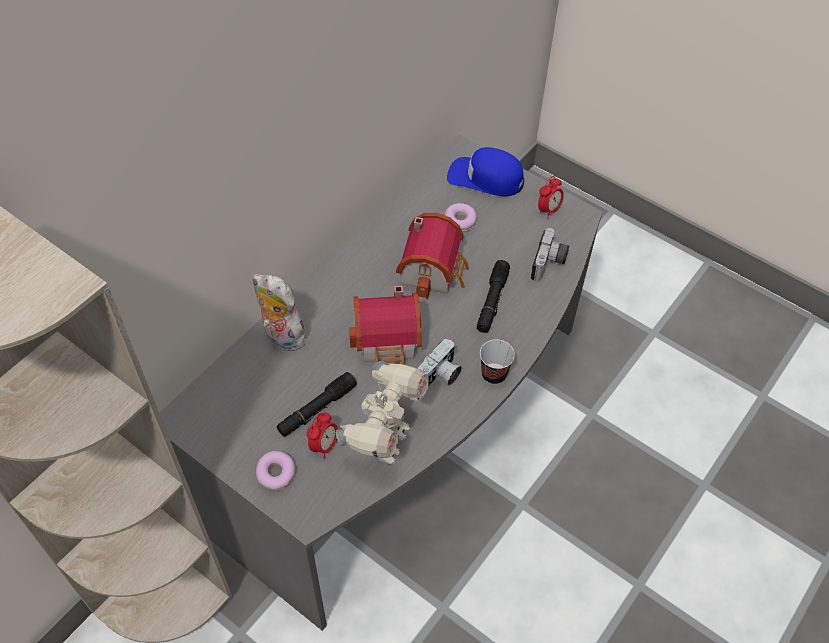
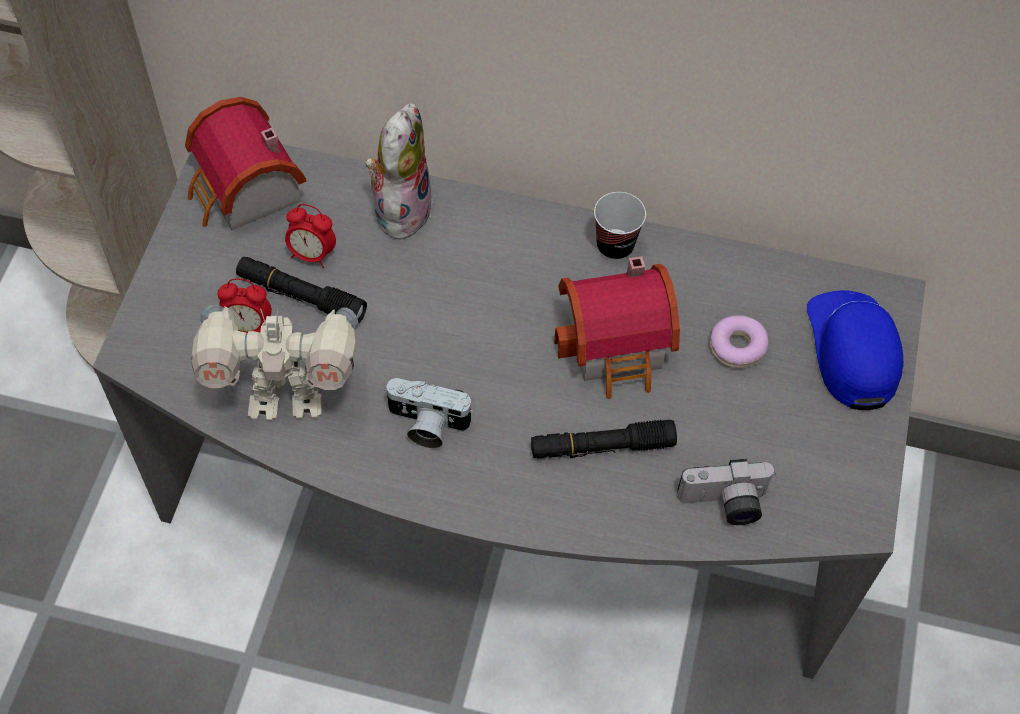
camera: 65 degrees right, 5 degrees up
(276, 474) = (183, 291): donut -> none
(389, 343) = (452, 340): toy house -> toy house (245, 194)
(494, 374) = (463, 496): cup -> cup (615, 246)
(548, 210) = (841, 466): alarm clock -> alarm clock (312, 254)

